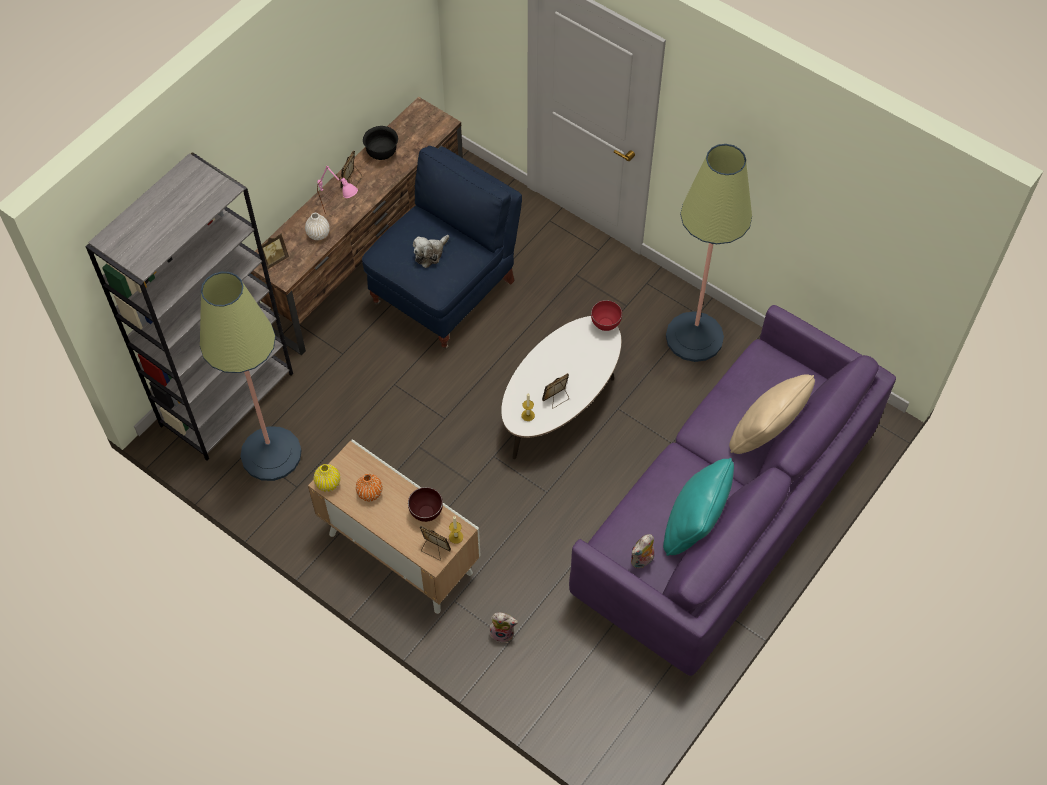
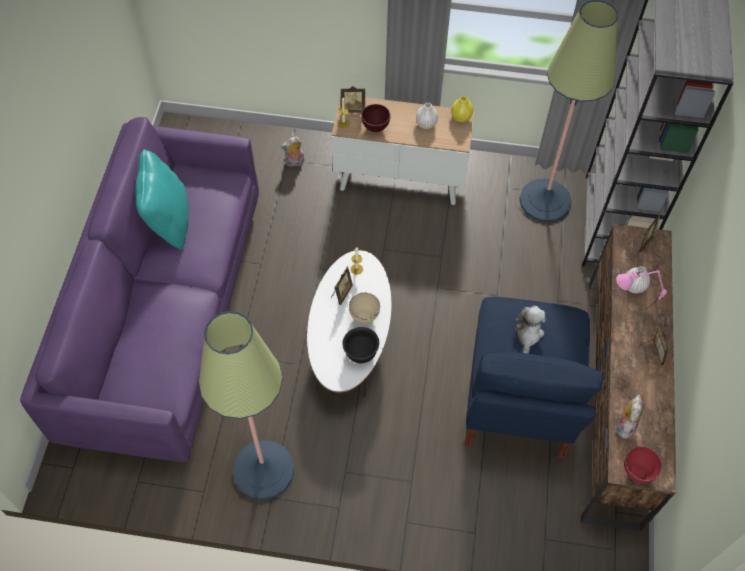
camera: 150 degrees right, 0 degrees up
(370, 493) = (426, 124): orange vase -> white vase
(382, 153) = (652, 400): black bowl -> black bowl (360, 353)
(548, 367) = (365, 317): none -> beige bowl
(605, 325) = (337, 382): red bowl -> red bowl (637, 473)
(642, 561) = (199, 180): plush toy -> plush toy (624, 425)
(765, 434) = (137, 321): beige pillow -> none

